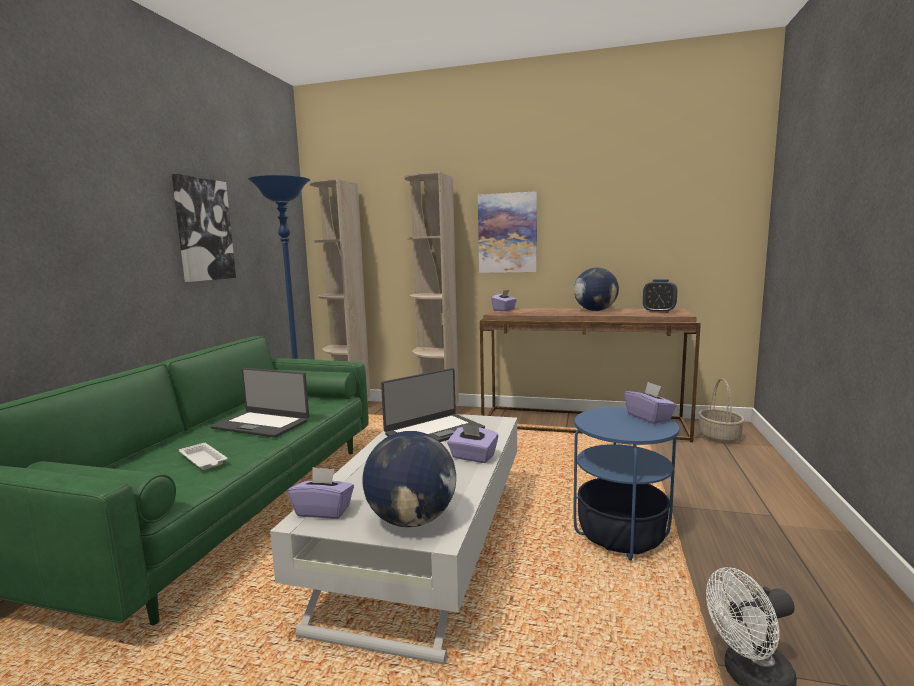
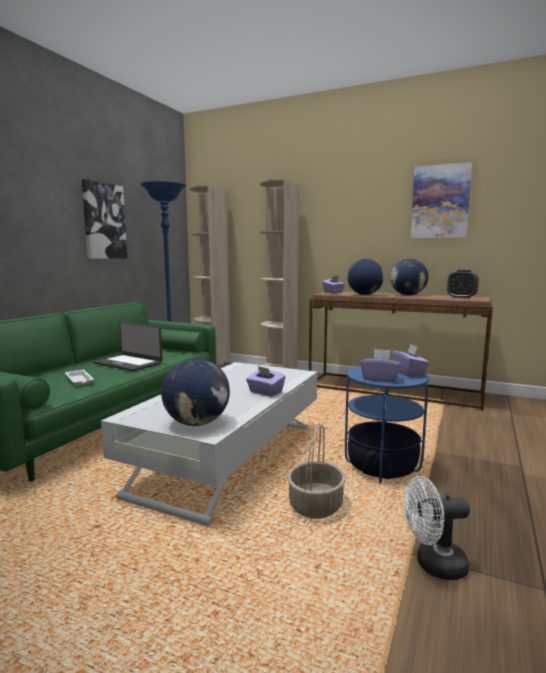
camera: 10 degrees right, 0 degrees up
(323, 511) = (141, 413): purple tissue box -> purple tissue box (380, 379)
(433, 431) = (247, 375): laptop -> none
(507, 233) = (341, 229): picture -> picture (440, 202)
(545, 312) = (364, 294): none -> globe
(718, 437) = (509, 408): basket -> basket (315, 505)

